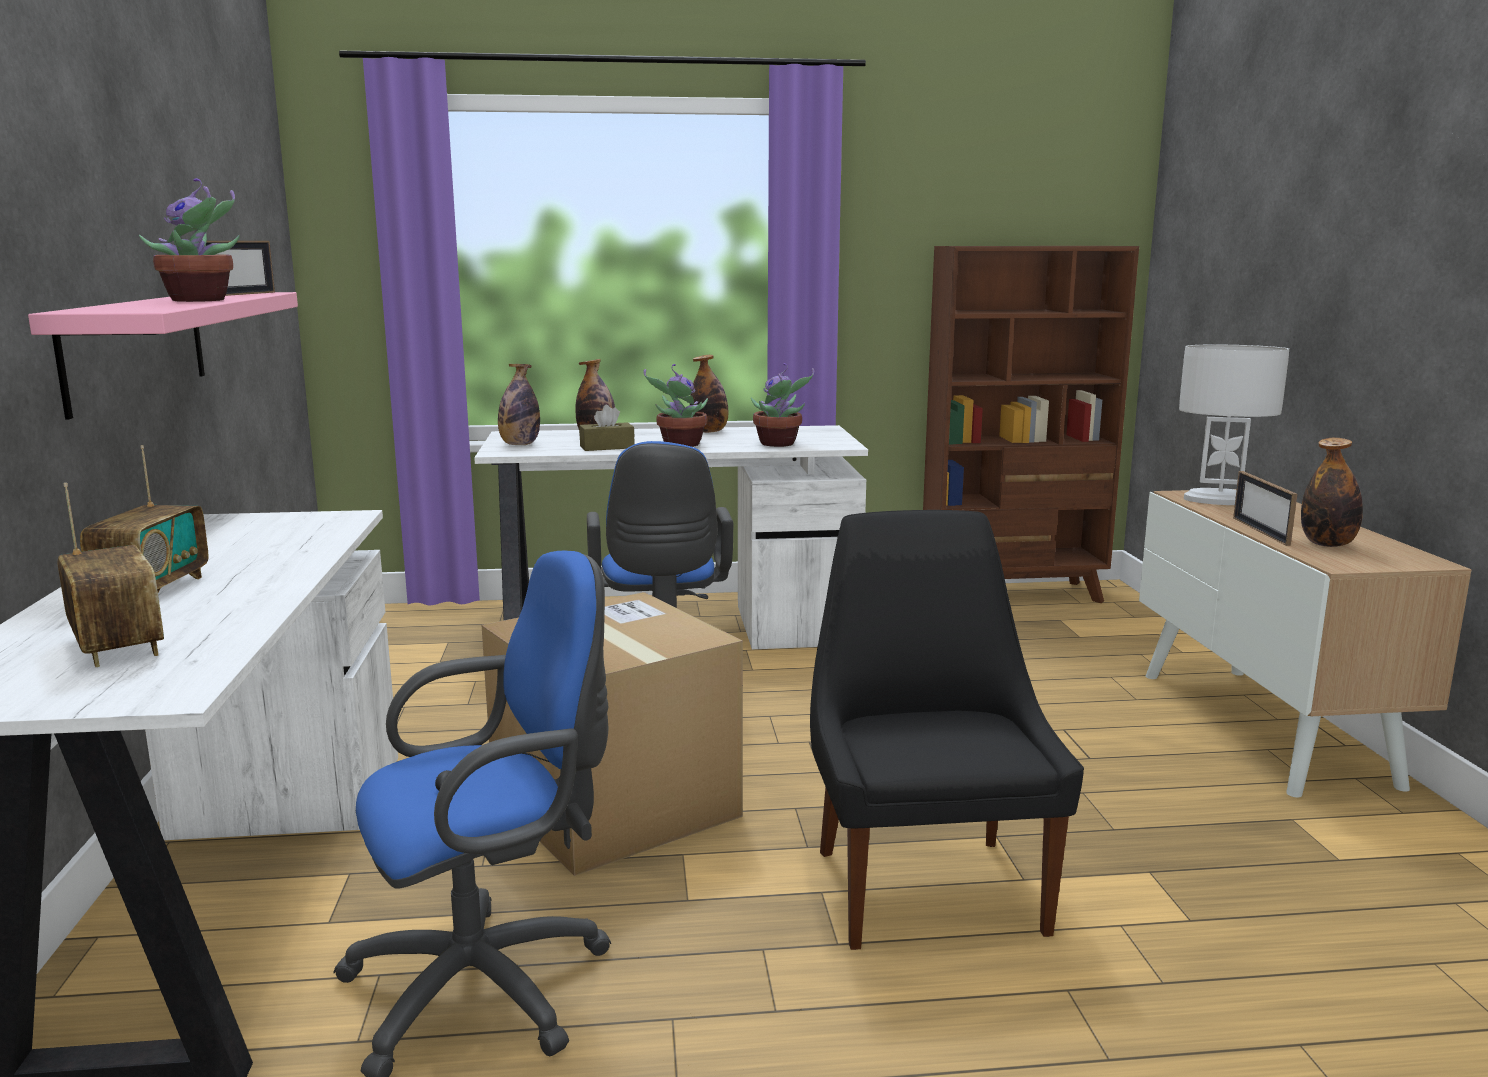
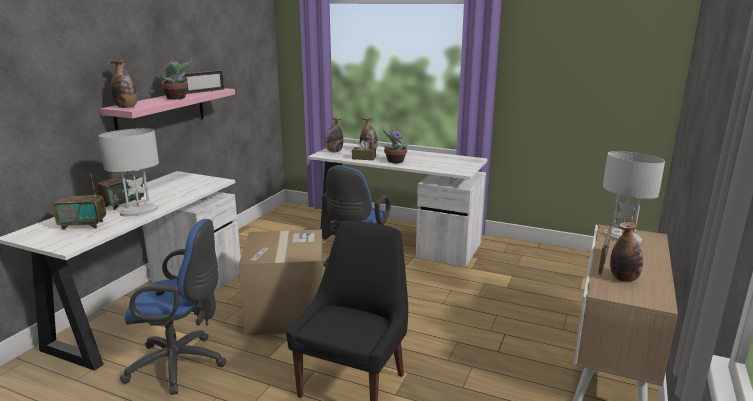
camera: 30 degrees right, 5 degrees up
(116, 646) = (83, 225): radio -> radio turned 90 degrees clockwise
(241, 595) = (139, 211): none -> white table lamp
(709, 431) = (421, 154): bottle -> bottle (126, 107)
(779, 444) = (436, 167): potted plant -> none
(1013, 595) = (575, 257): brown bookcase -> none

